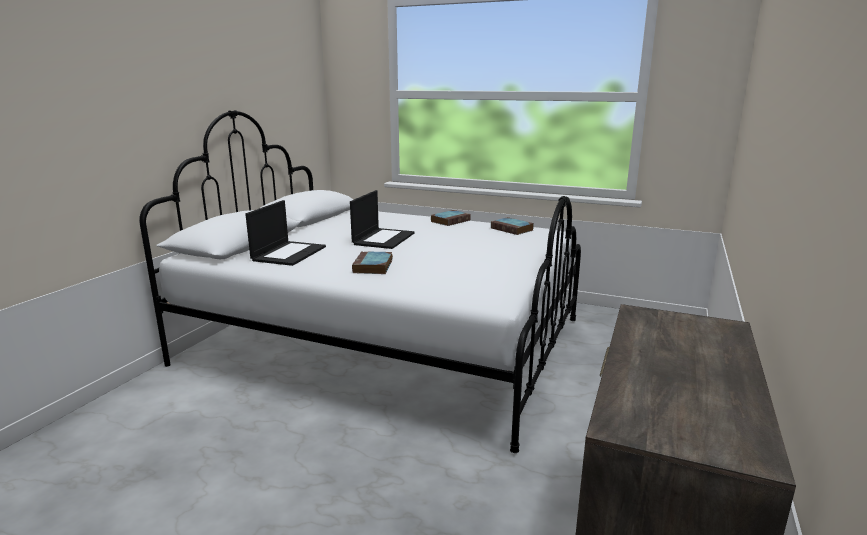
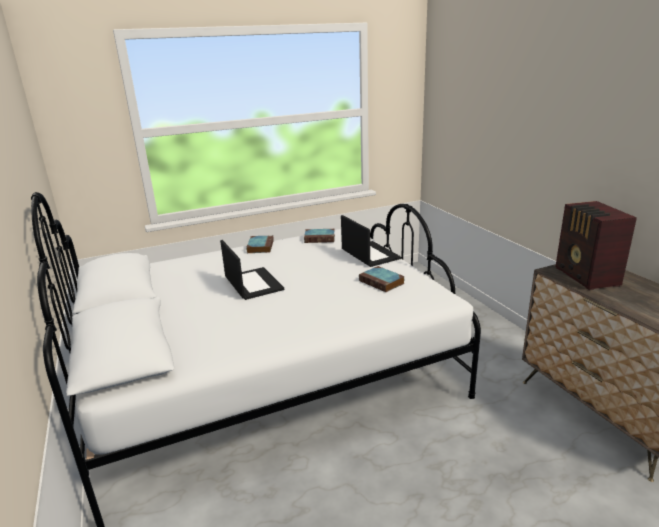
camera: 45 degrees left, 5 degrees up
(289, 253) = (212, 333): laptop -> laptop (369, 254)
(373, 267) = (312, 311): book -> book (382, 282)
(666, 333) = (586, 277): none -> radio

